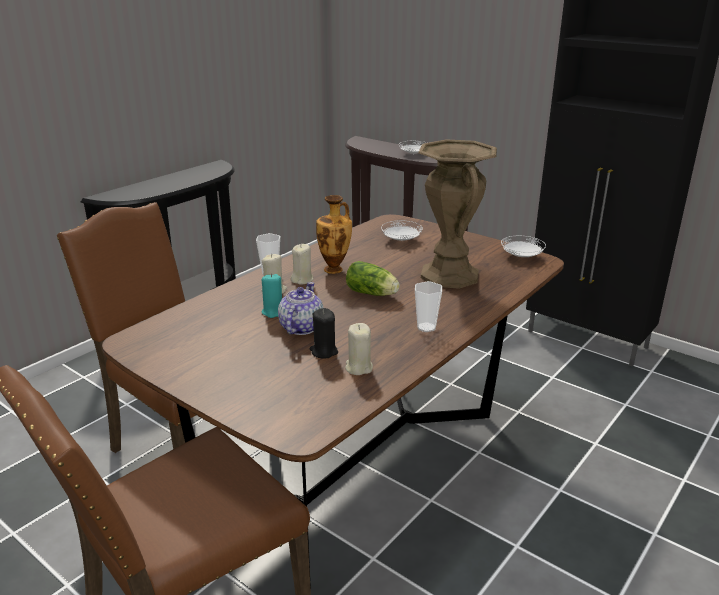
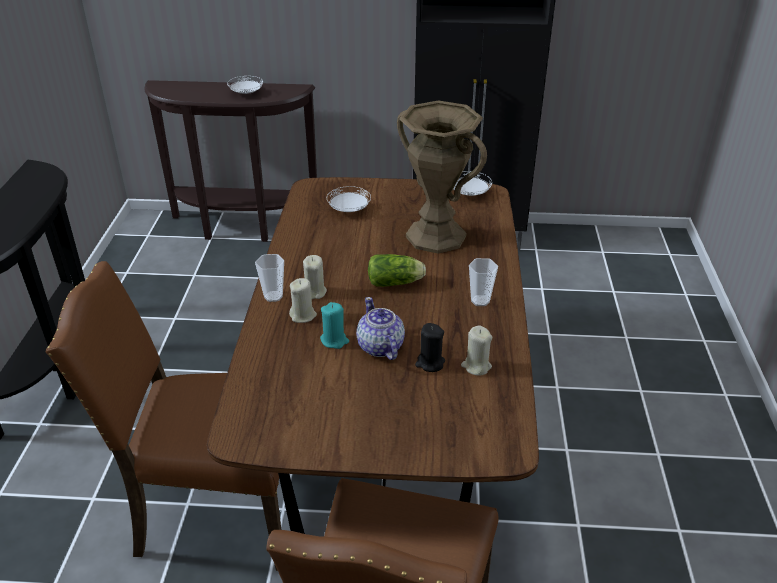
camera: 35 degrees left, 10 degrees up
(334, 269) = (329, 268): vase -> none

